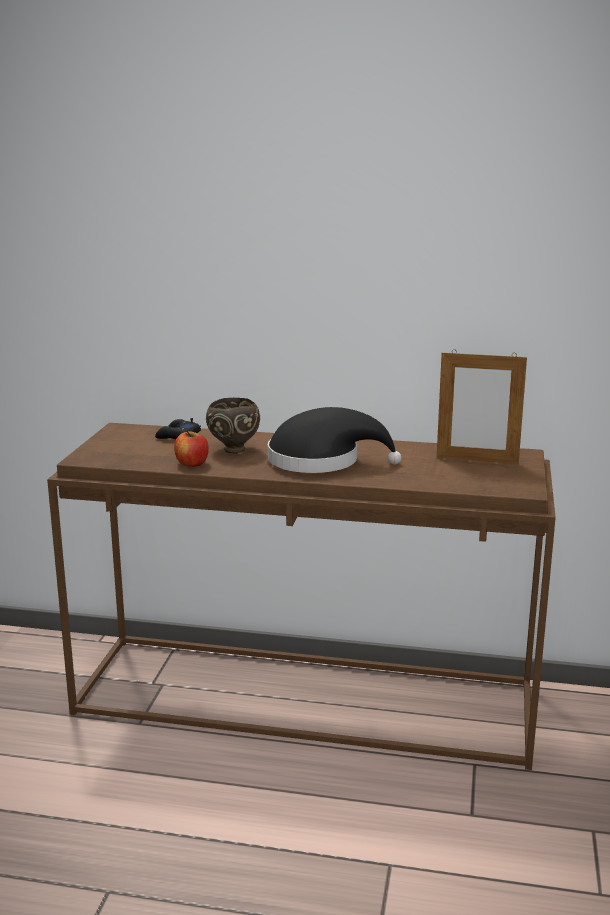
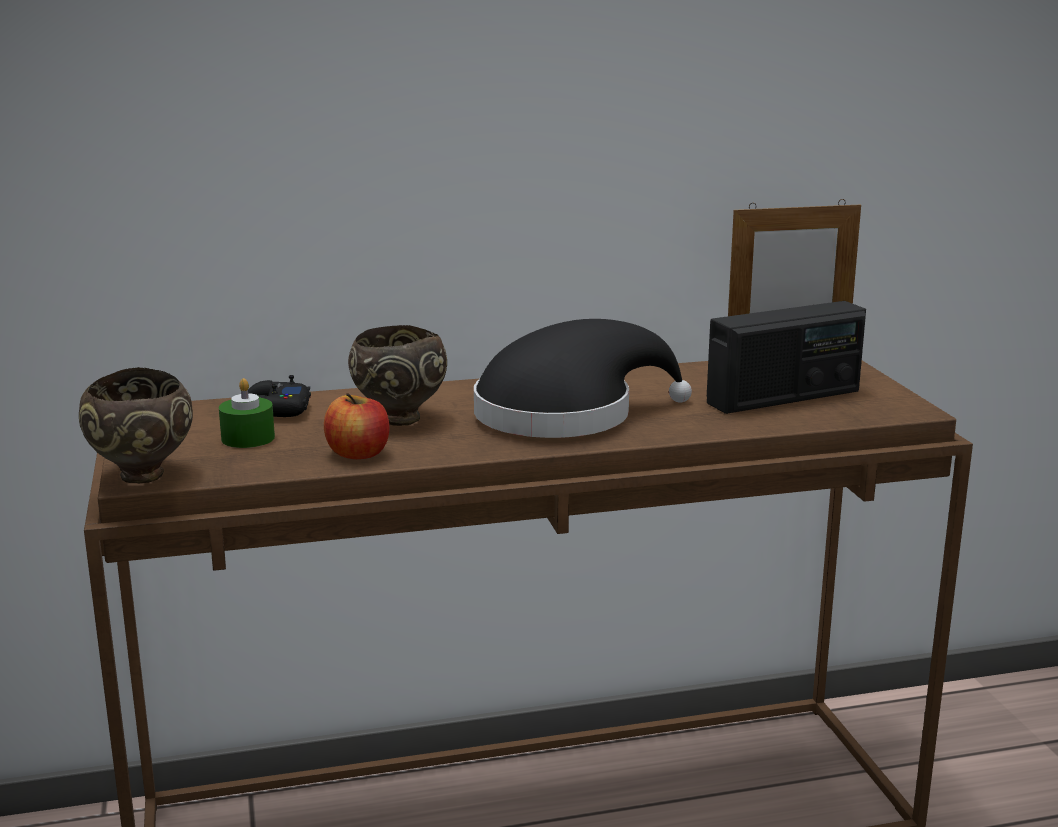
camera: 25 degrees left, 0 degrees up
(84, 458) = (143, 477): none -> brown bowl
(151, 447) = (248, 438): none -> green candle
(458, 471) = (784, 397): none -> radio

